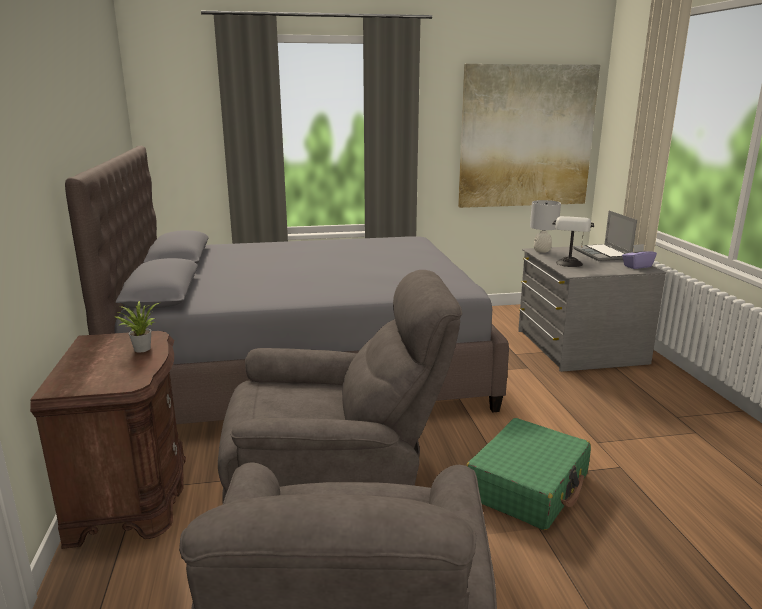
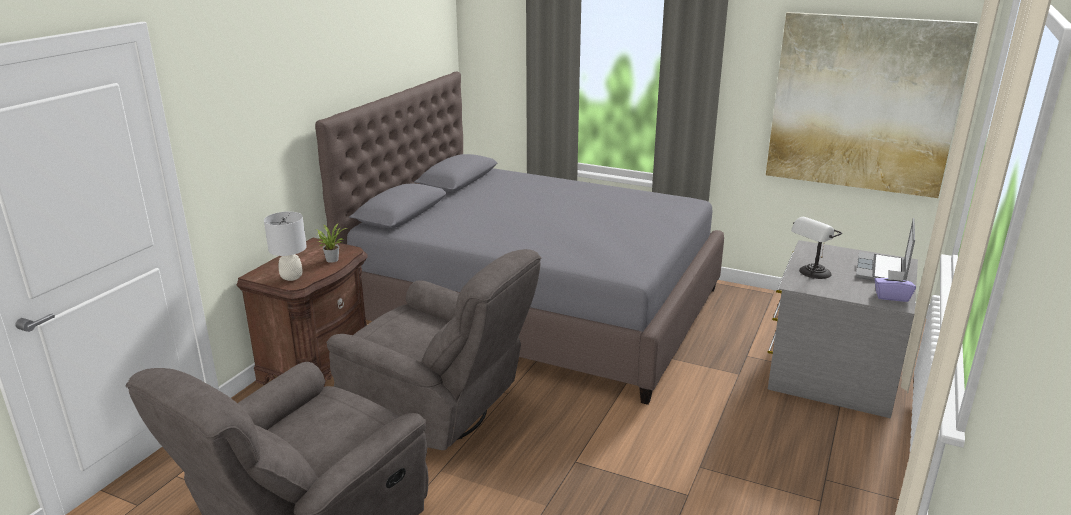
camera: 35 degrees right, 5 degrees up
(528, 486) = (582, 473): green suitcase -> none
(541, 251) = (814, 249): grey table lamp -> grey table lamp (292, 277)

